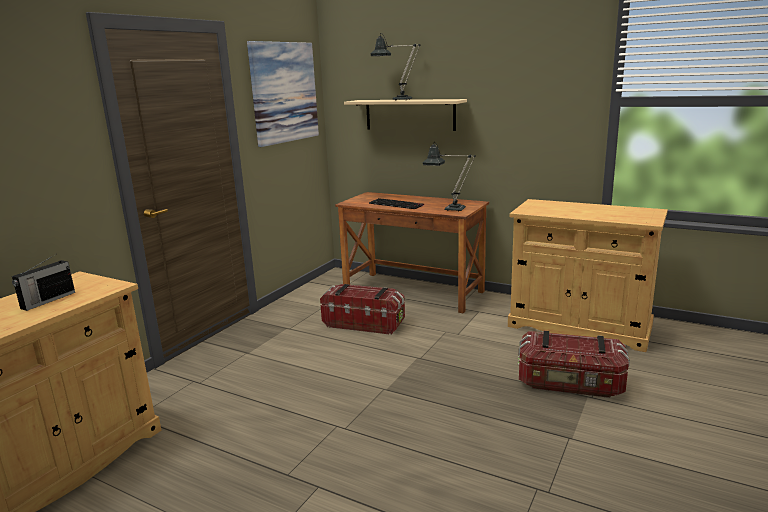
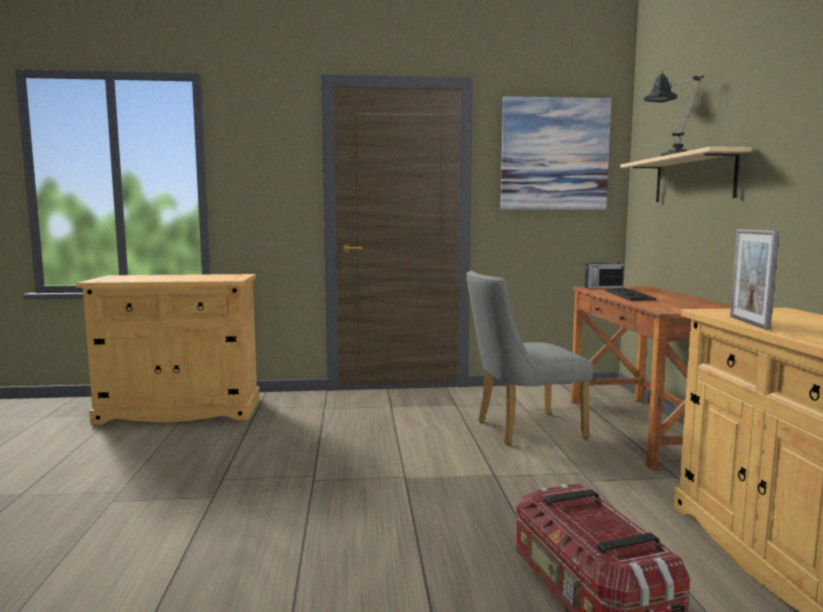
camera: 55 degrees right, 10 degrees down
(47, 300) = (194, 277): radio -> radio (602, 287)
(364, 323) = (521, 429): storage box -> grey chair
(449, 209) = (671, 307): table lamp -> none
(563, 215) = (749, 323): none -> picture frame

